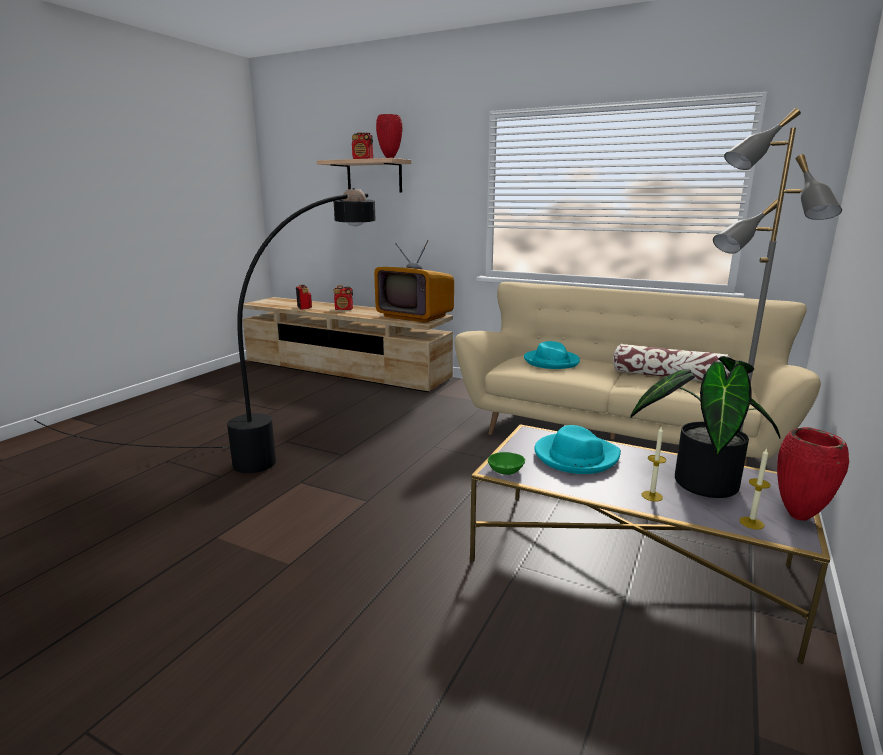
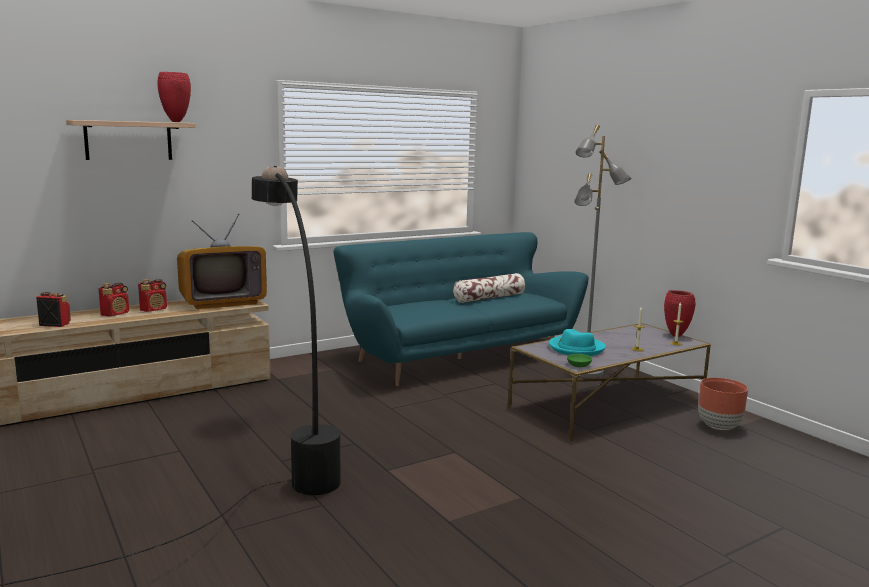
camera: 60 degrees left, 5 degrees down
(363, 159) = (134, 121): radio -> radio (154, 309)
(551, 361) = (415, 308): turquoise hat -> none
(615, 435) = (456, 356): beige sofa -> turquoise sofa
(699, 481) = (628, 338): potted plant -> none
(710, 705) = (719, 427): none -> brown planter

